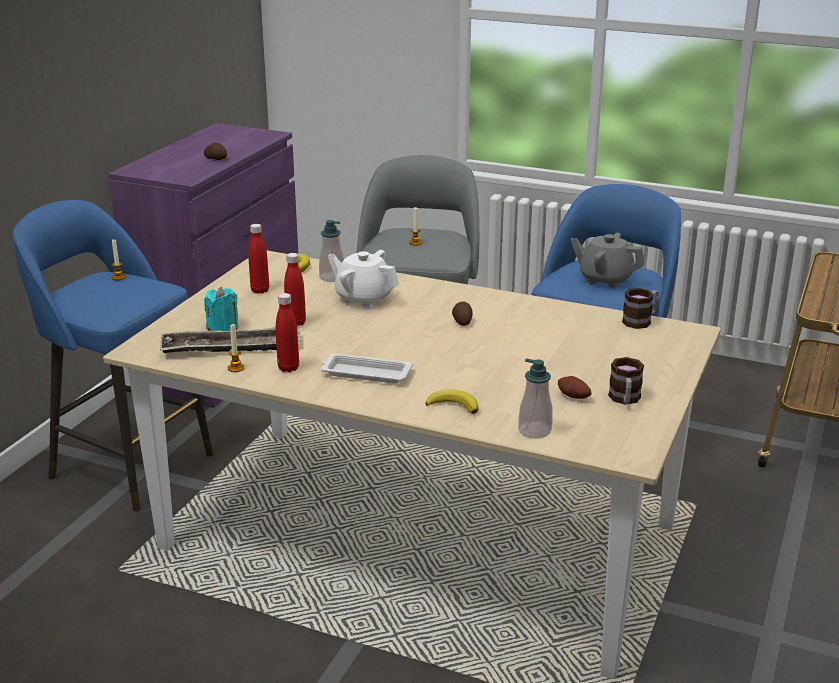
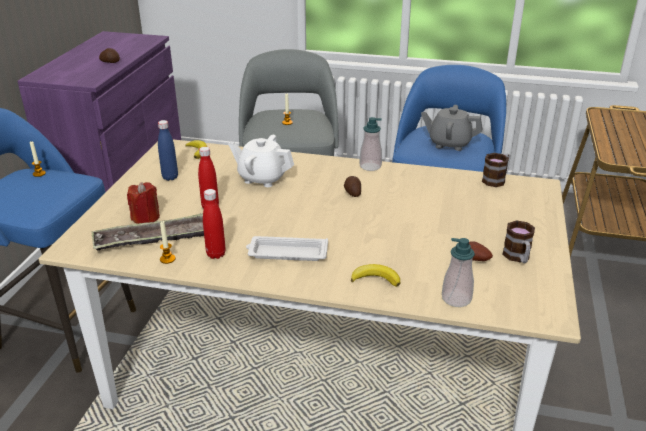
camera: 10 degrees left, 5 degrees up
(223, 328) = (146, 217): turquoise candle -> red candle
(260, 290) = (170, 177): red bottle -> blue bottle
(332, 277) = (229, 160): soap dispenser -> soap dispenser (370, 166)

